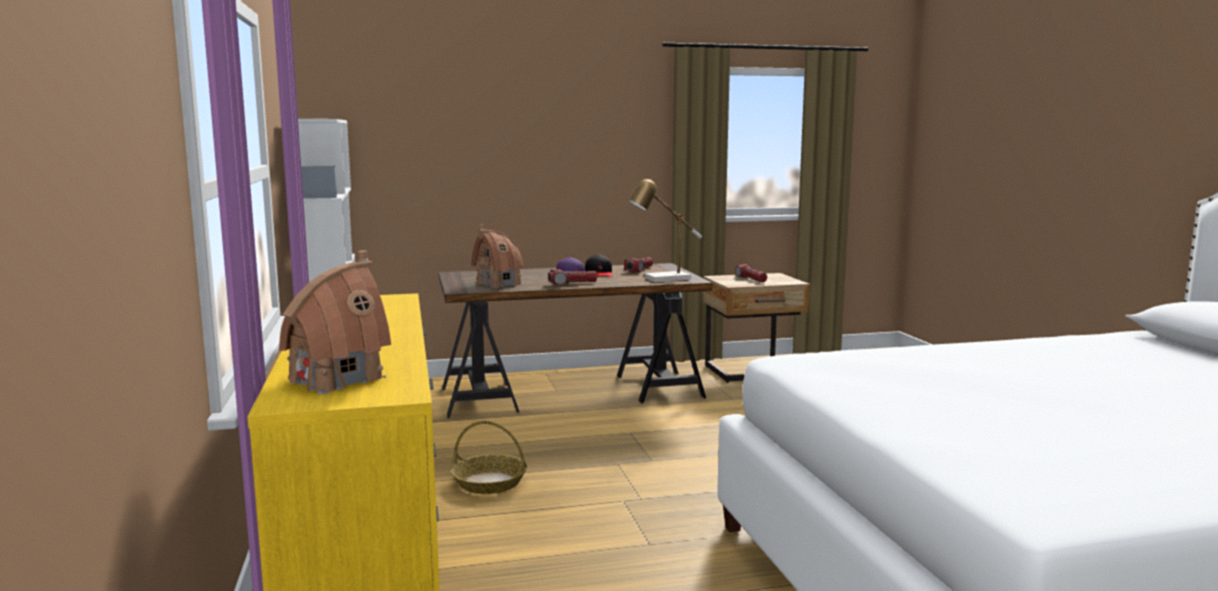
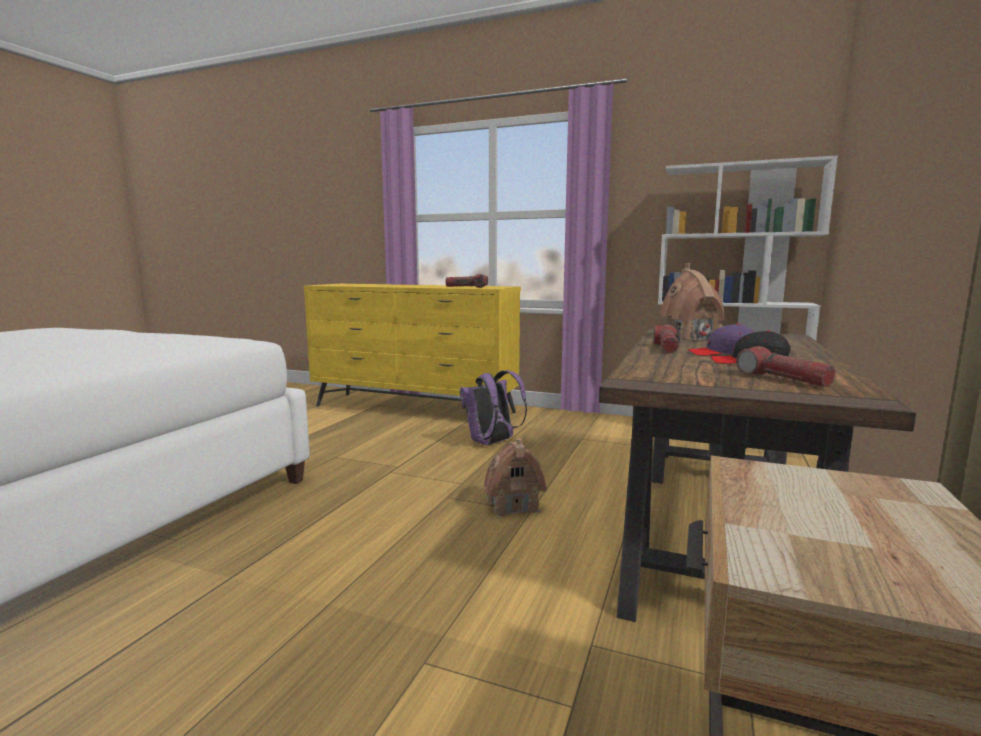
camera: 125 degrees right, 0 degrees up
(336, 379) = (354, 284): toy house -> toy house (512, 505)
(490, 482) = (492, 443): basket -> purple backpack
(662, 279) = (664, 374): table lamp -> none
(751, 279) = (843, 515): flashlight -> flashlight (467, 287)

